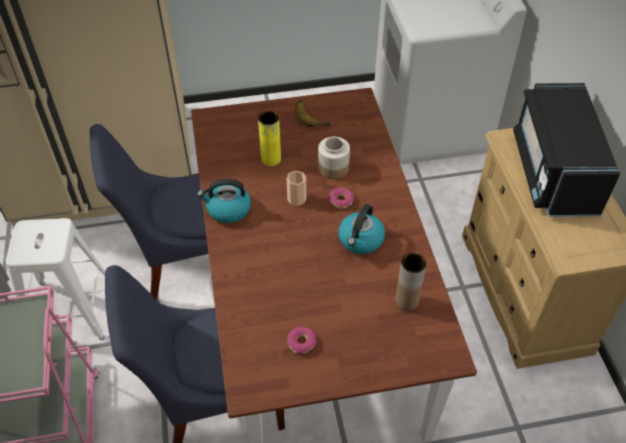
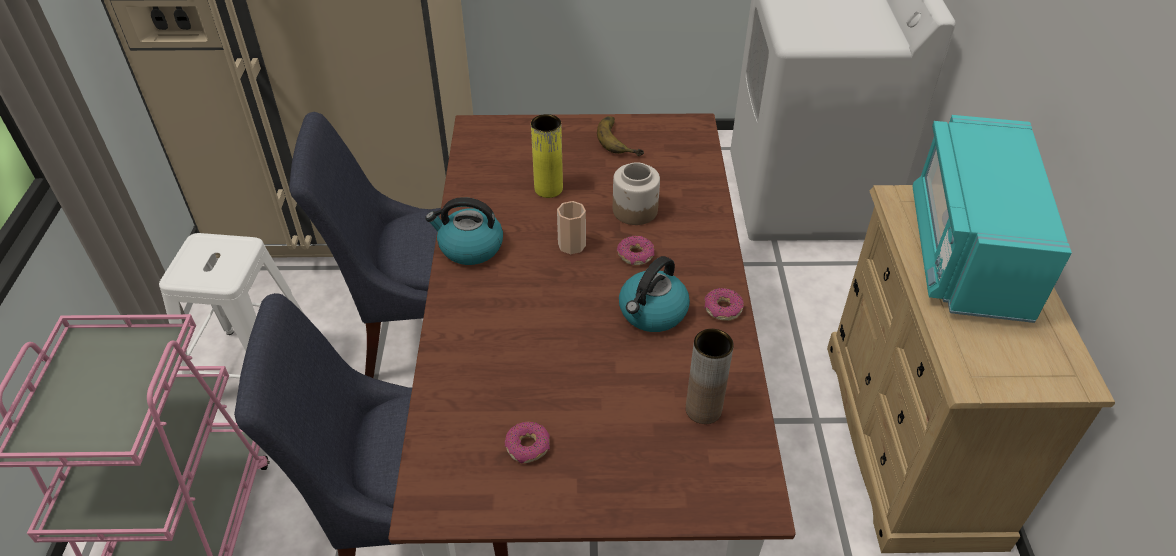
camera: 10 degrees right, 5 degrees down
(405, 231) = (722, 309): none -> donut
(553, 172) = (968, 252): black microwave -> turquoise microwave

